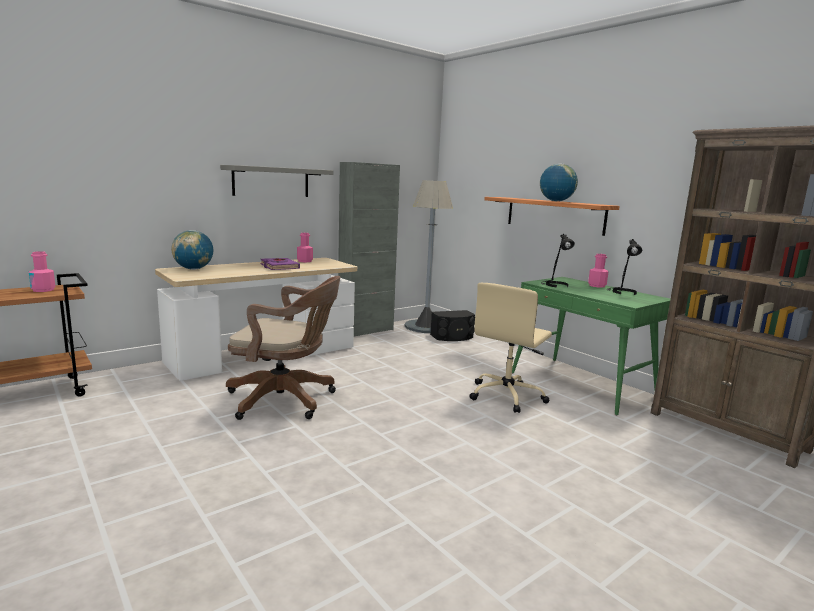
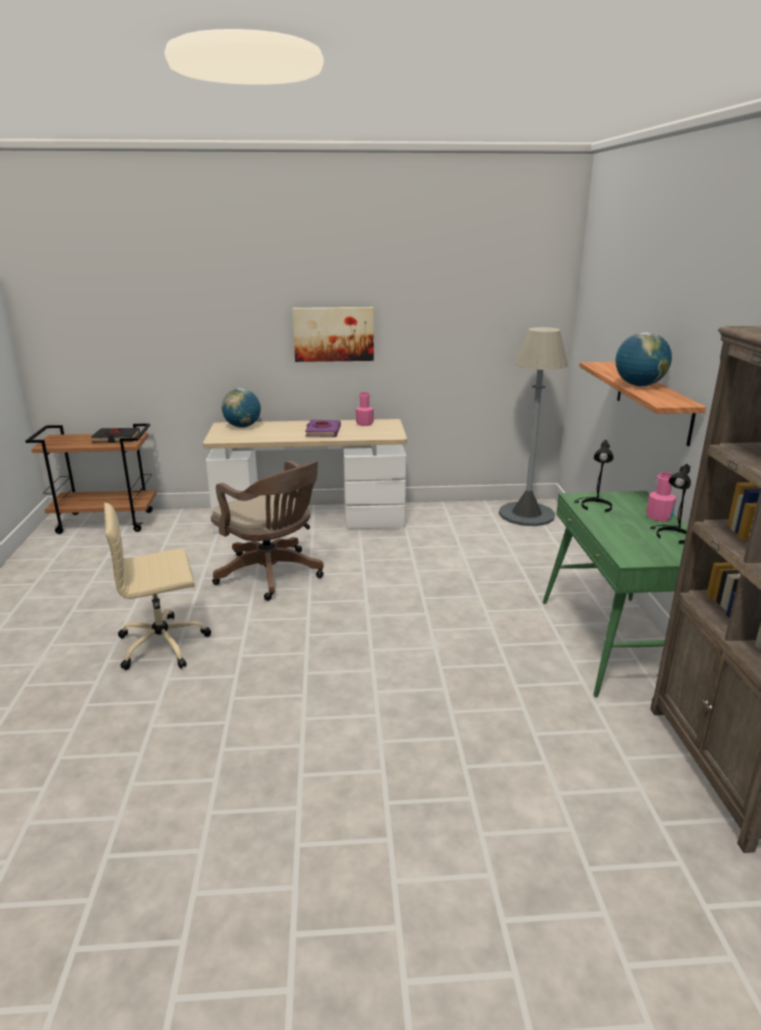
camera: 35 degrees right, 10 degrees up
(43, 290) = (116, 438): pink bottle -> black book
(271, 181) = (333, 334): grey shelf -> picture
(365, 331) = (447, 507): grey cabinet -> none
(453, 337) = (540, 536): black speaker -> none
(507, 396) = (493, 631): beige office chair -> beige office chair (164, 644)

